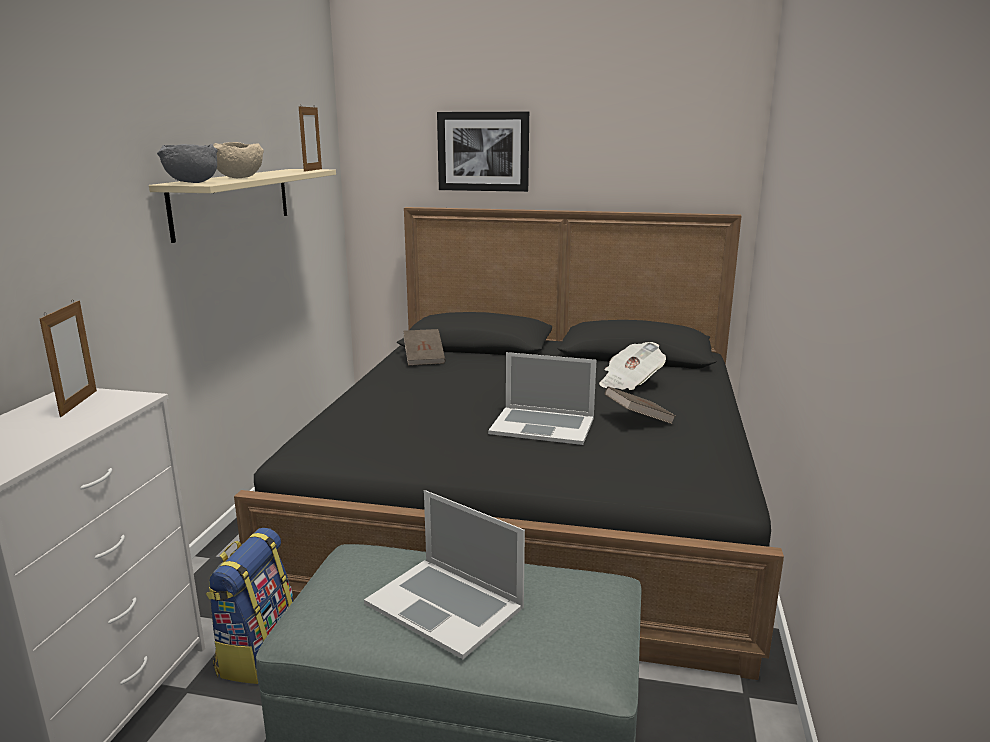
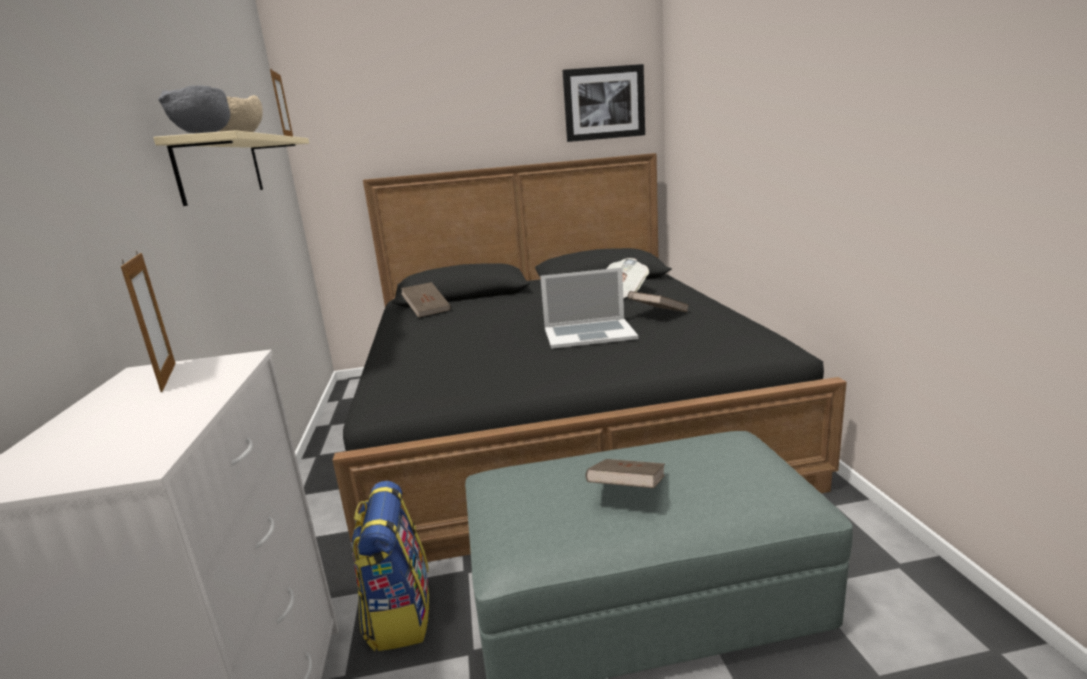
camera: 20 degrees left, 0 degrees up
(445, 605) = (627, 491): laptop -> brown book
(483, 151) = (430, 120): picture -> picture (604, 103)

